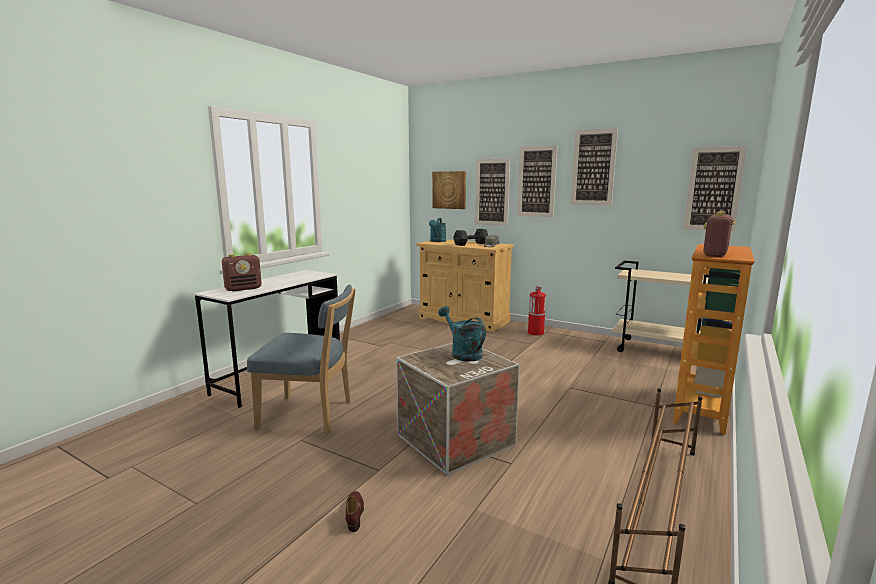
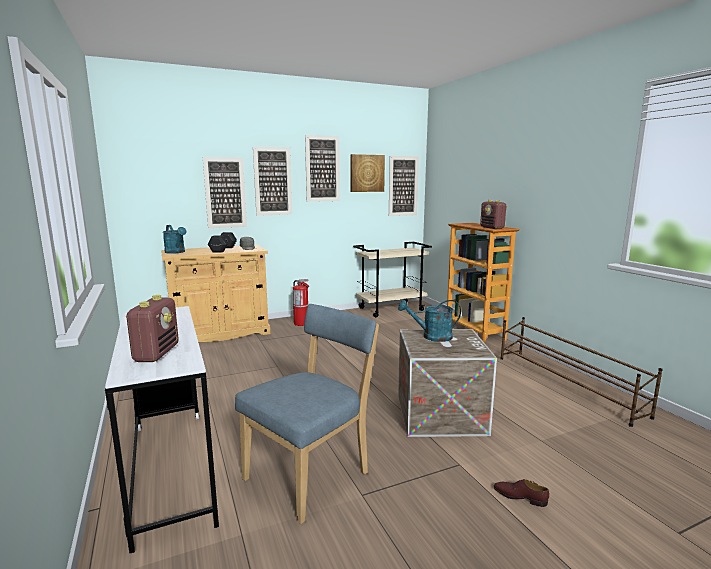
camera: 55 degrees left, 0 degrees up
(449, 190) = (168, 191): picture -> picture (367, 173)

